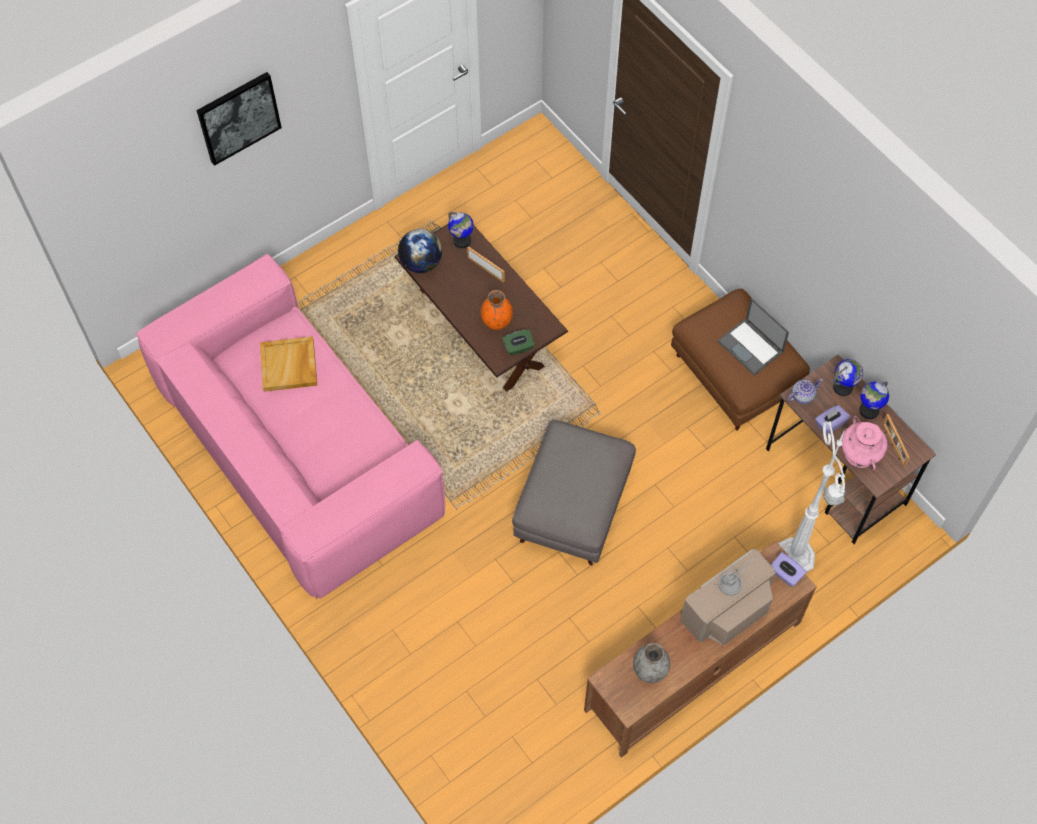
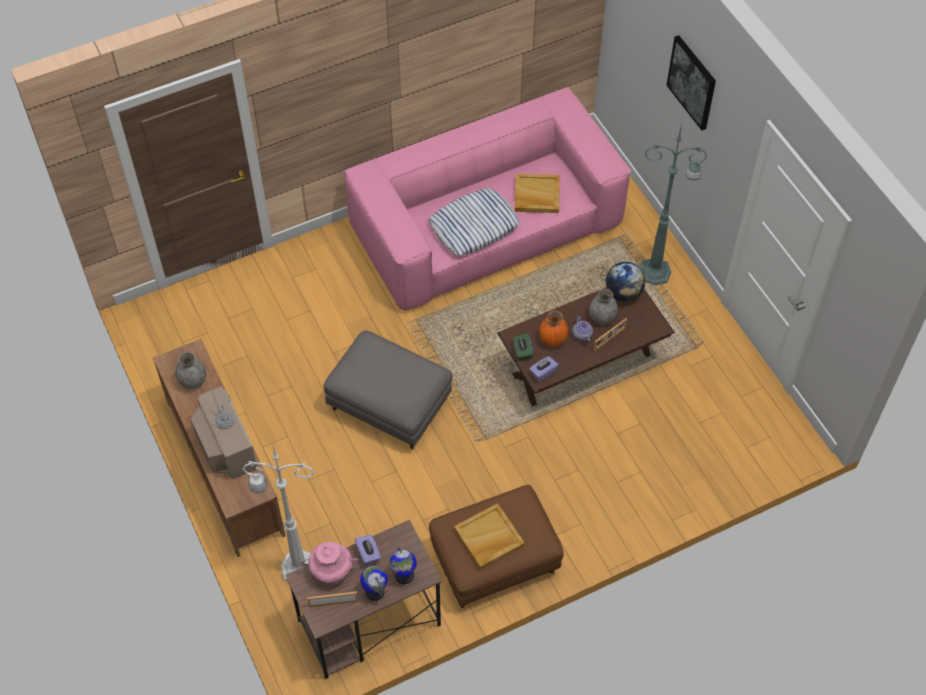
camera: 100 degrees right, 5 degrees down
(344, 271) = (656, 272): none -> green floor lamp
(345, 425) = (474, 226): none -> pillow
(458, 279) = (602, 317): none -> grey vase
(462, 241) = (643, 325): globe -> none
(751, 347) = (488, 538): laptop -> beige tray
(785, 574) = (243, 496): purple tissue box -> purple tissue box (543, 373)
(802, 396) = (403, 538): teapot -> teapot (582, 335)

